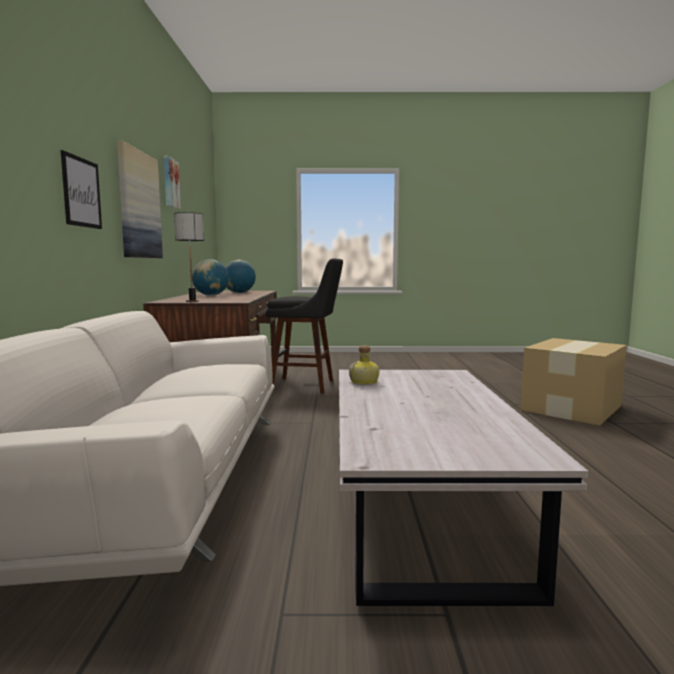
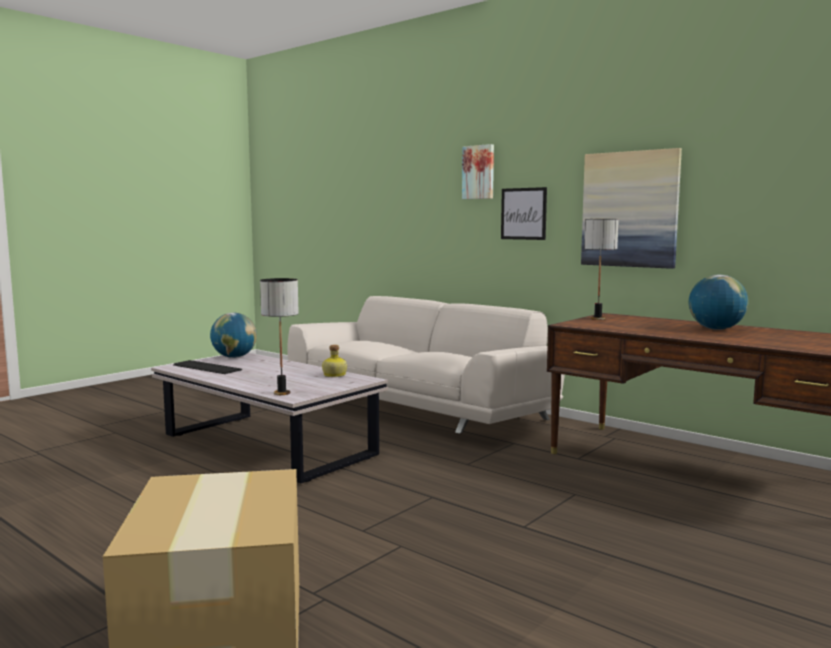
camera: 130 degrees right, 0 degrees up
(170, 183) = (748, 163): picture -> picture (479, 172)
(239, 293) = (781, 340): globe -> globe (234, 357)
(307, 385) = (645, 504): black stool -> none
(456, 377) = (282, 393): none -> table lamp
(484, 435) = (206, 368): none -> keyboard

